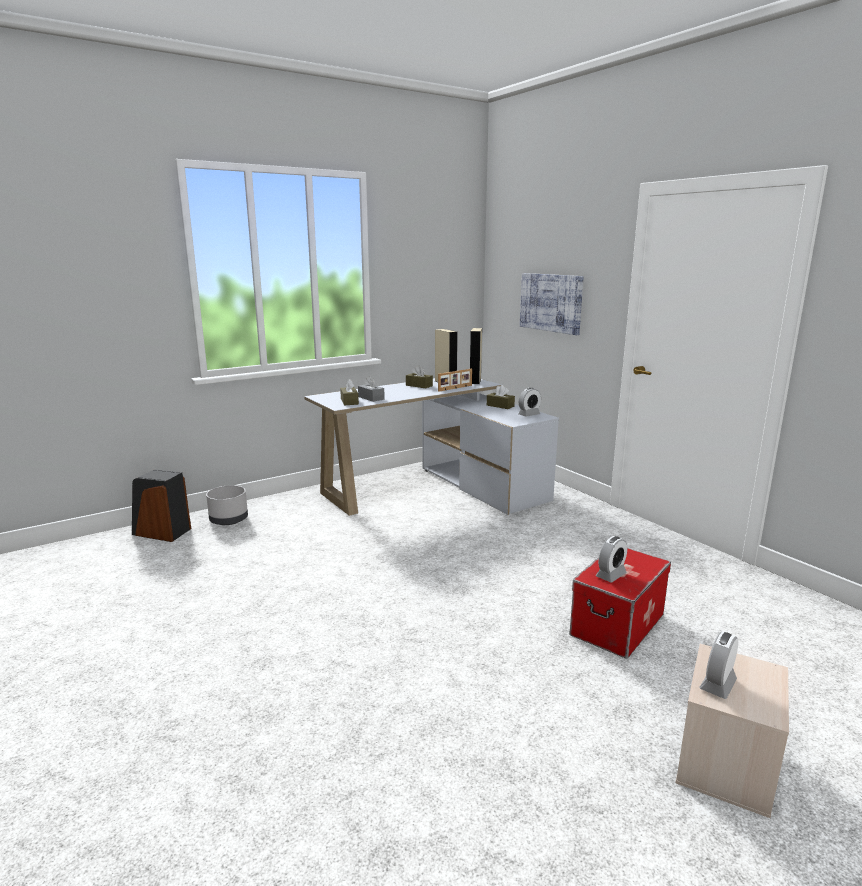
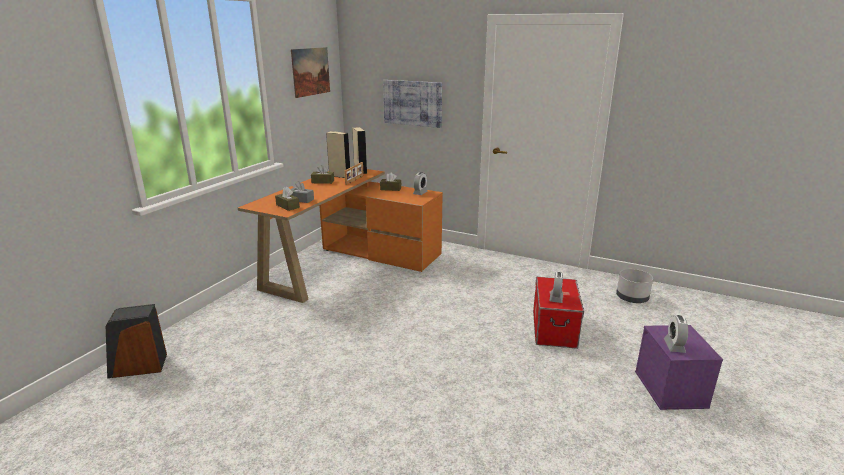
camera: 30 degrees left, 5 degrees up
(229, 520) = (196, 335): grey planter -> grey planter (631, 297)
(435, 488) = (348, 263): white desk -> orange desk
(437, 260) = (311, 71): none -> picture
(726, 765) = (671, 389): beige storage box -> purple storage box

